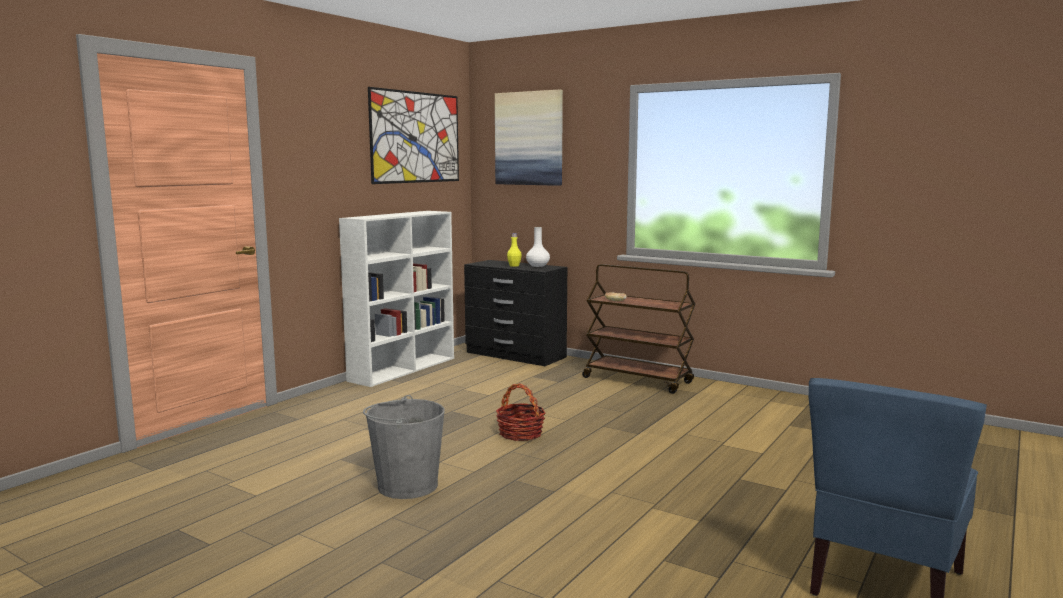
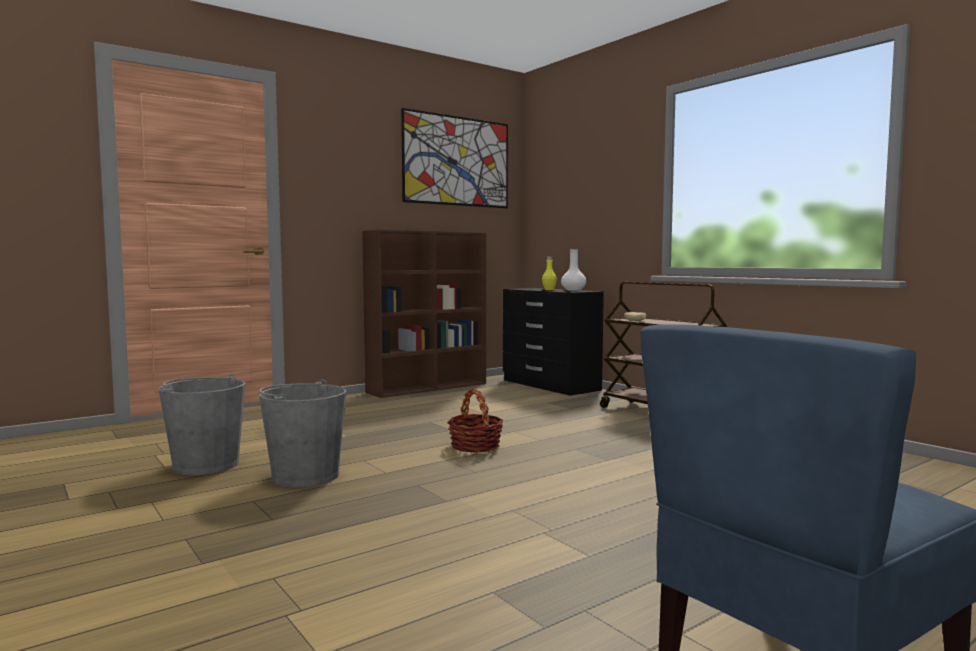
camera: 20 degrees right, 5 degrees down
(296, 487) = (205, 465): none -> grey bucket
(404, 369) = (428, 387): white bookcase -> brown bookcase
(529, 138) = (572, 160): picture -> none

